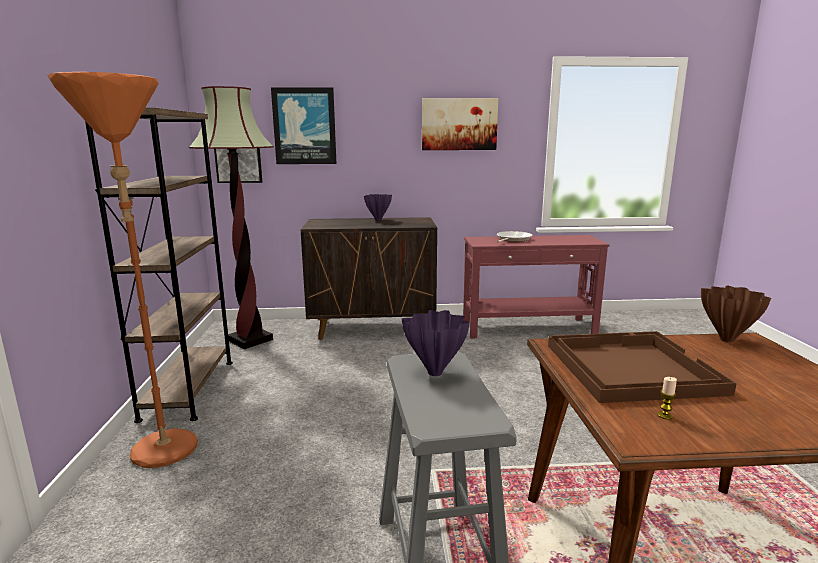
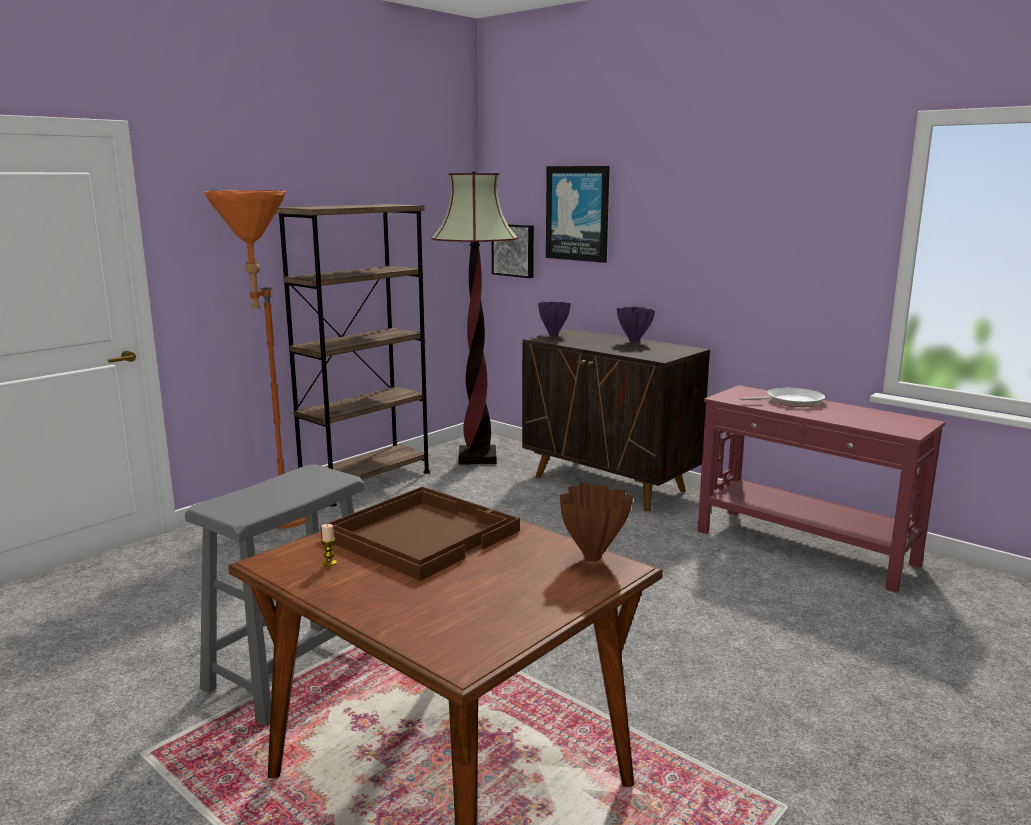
camera: 45 degrees right, 0 degrees up
(436, 373) = (302, 483): purple vase -> purple vase (553, 335)
(459, 124) = (760, 218): picture -> none

